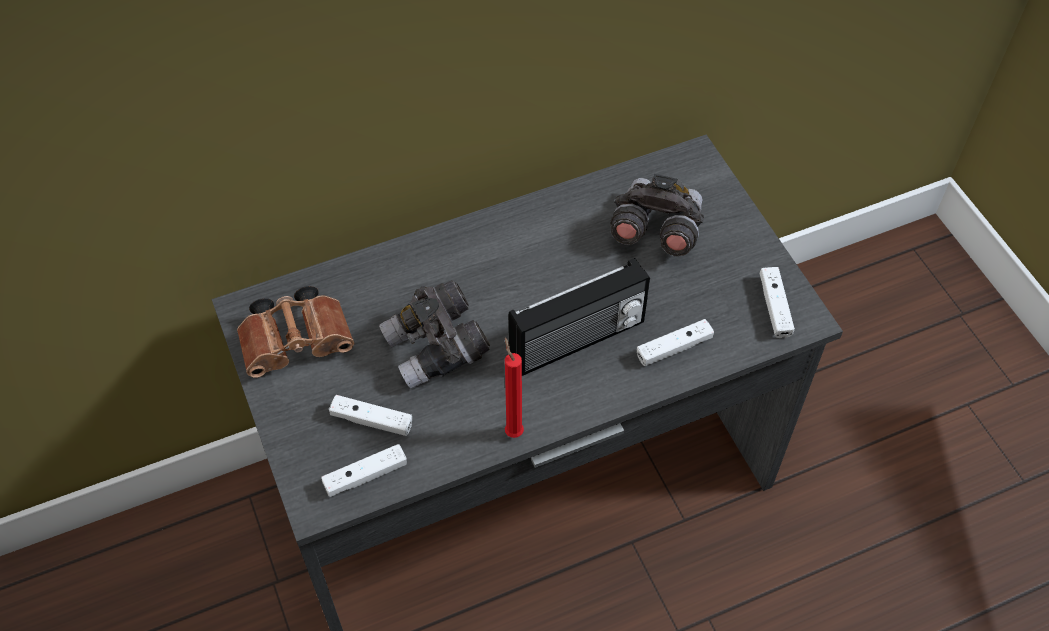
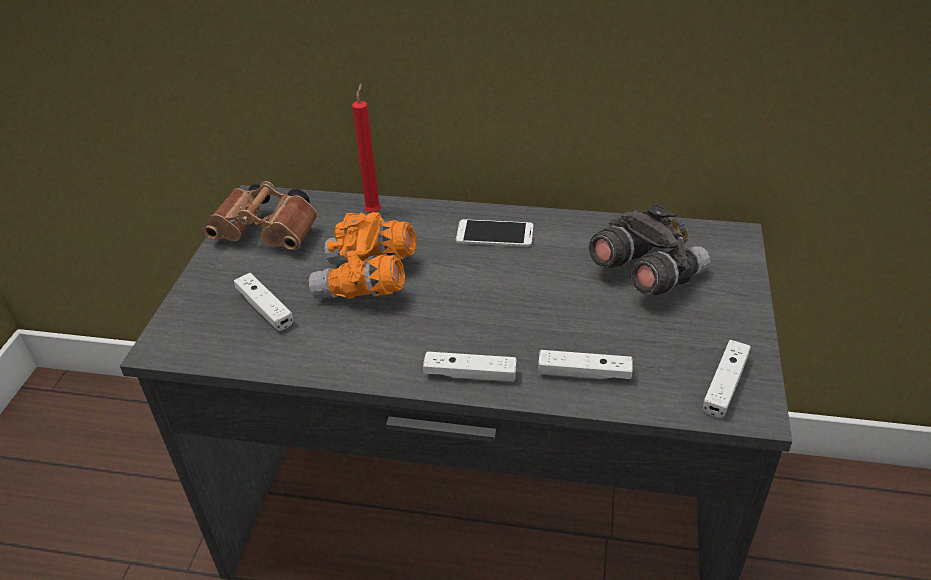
camera: 35 degrees right, 15 degrees down
(365, 475) = (218, 345): white game controller -> white game controller (470, 374)
(436, 349) = (367, 282): grey binoculars -> orange binoculars
(504, 245) = (494, 234): none -> phone
(513, 430) = (370, 370): red candle -> red candle (374, 211)
(578, 341) = (495, 328): radio -> none

